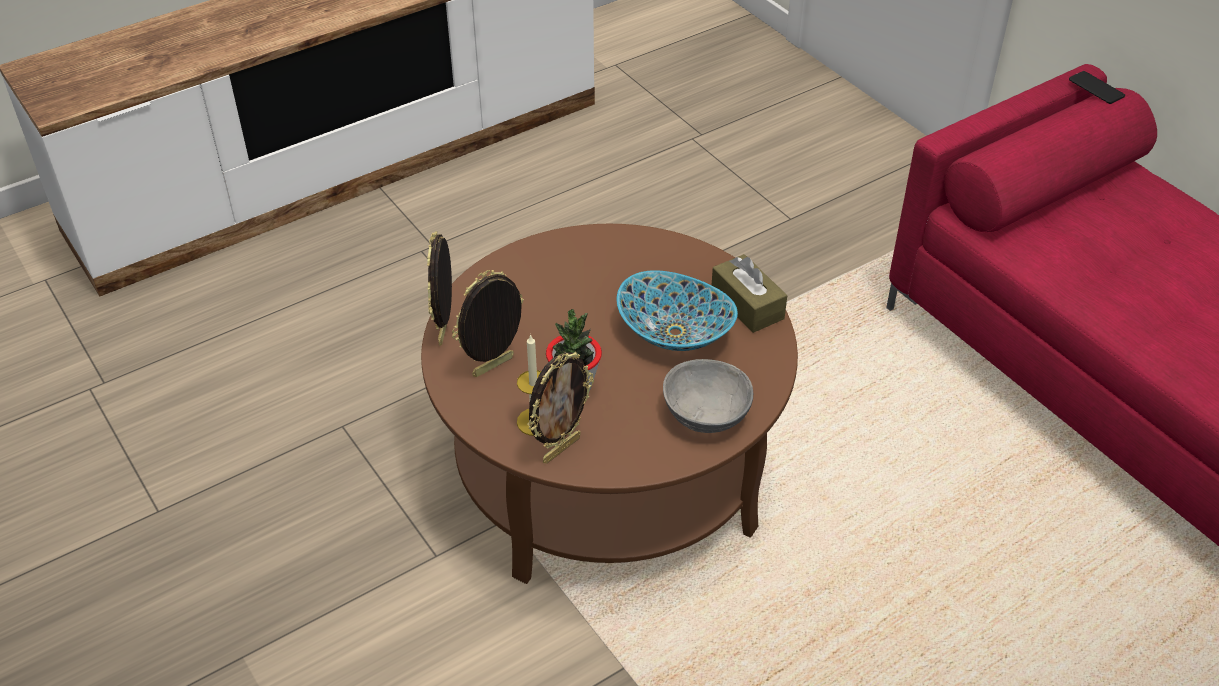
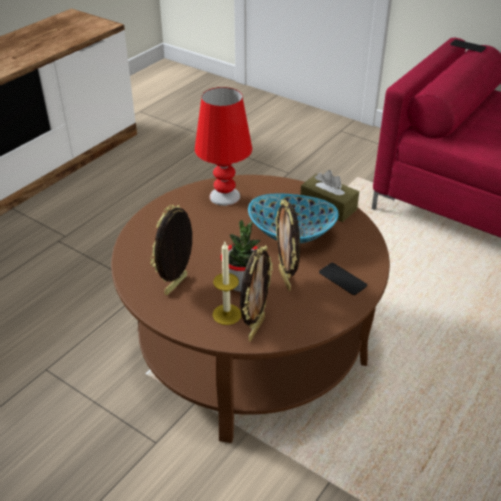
camera: 20 degrees left, 5 degrees down
(445, 331) = (128, 269): picture frame -> picture frame (286, 279)
(615, 256) = (224, 196): none -> red table lamp
(705, 414) = (342, 279): grey bowl -> phone

